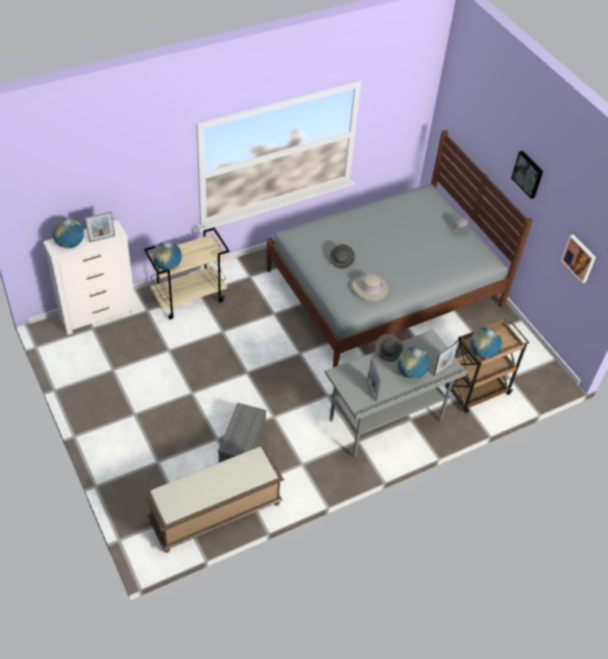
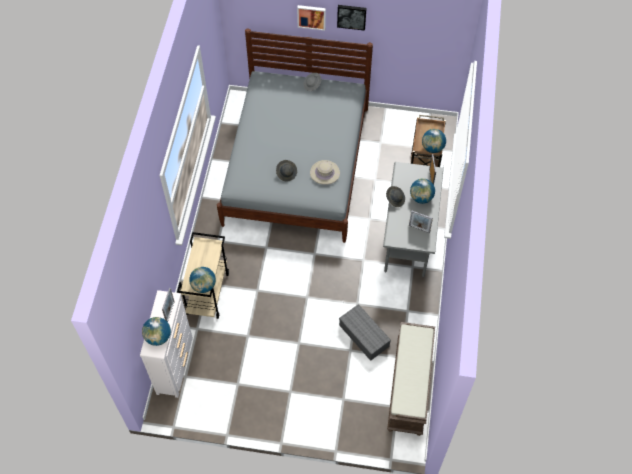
camera: 50 degrees left, 10 degrees up
(579, 258) = (426, 43): picture -> picture (311, 16)

